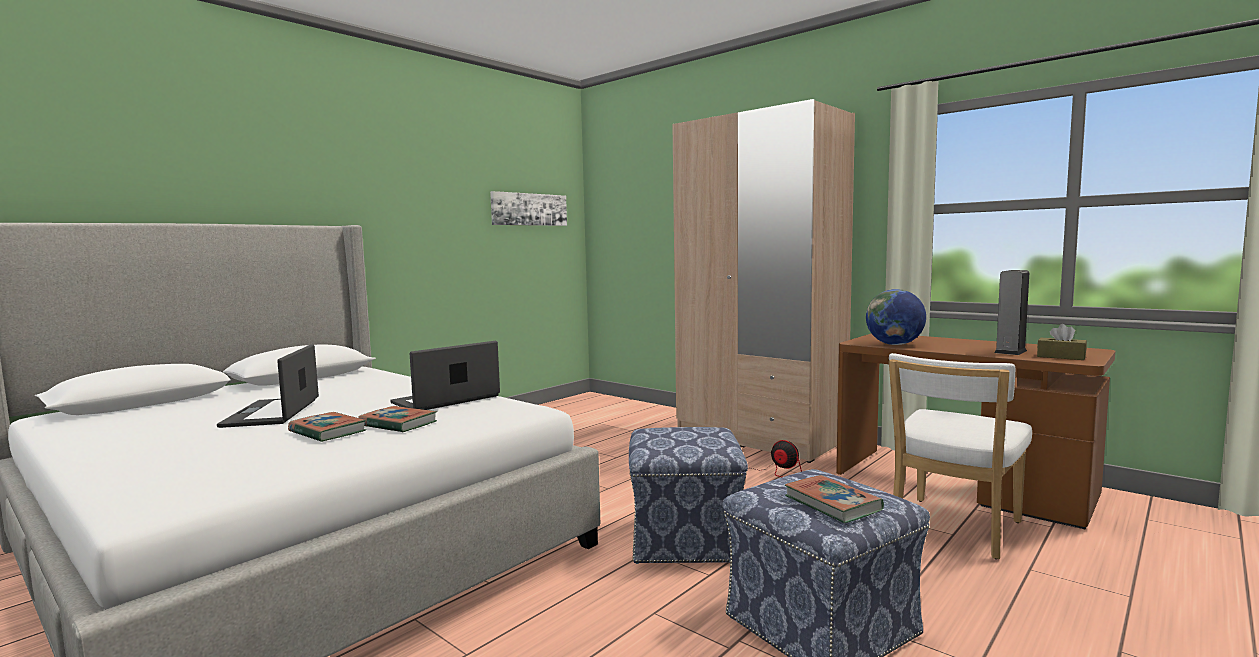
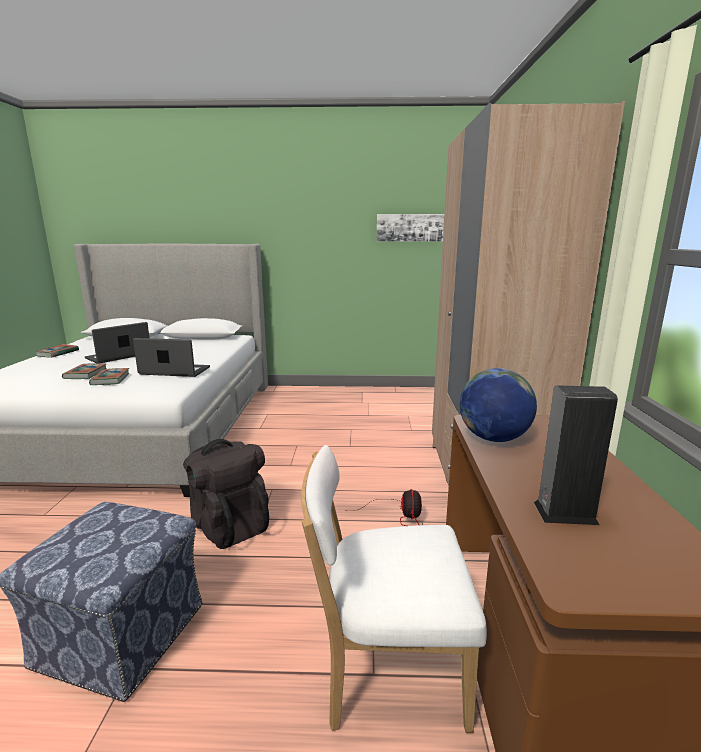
camera: 50 degrees right, 10 degrees up
(686, 540) = (229, 525): ottoman -> black backpack
(832, 504) = (77, 546): book -> book (58, 353)
(1061, 357) = (586, 560): brown tissue box -> none

